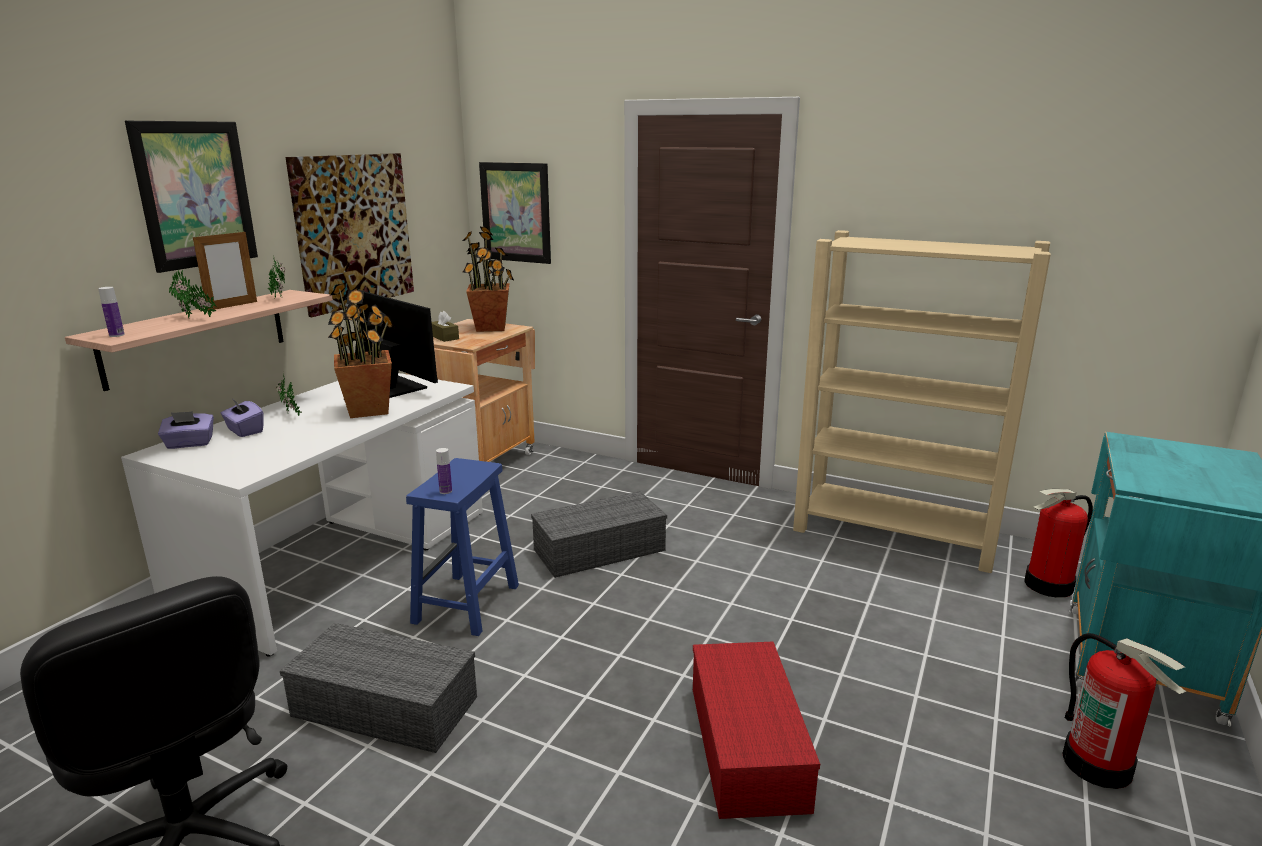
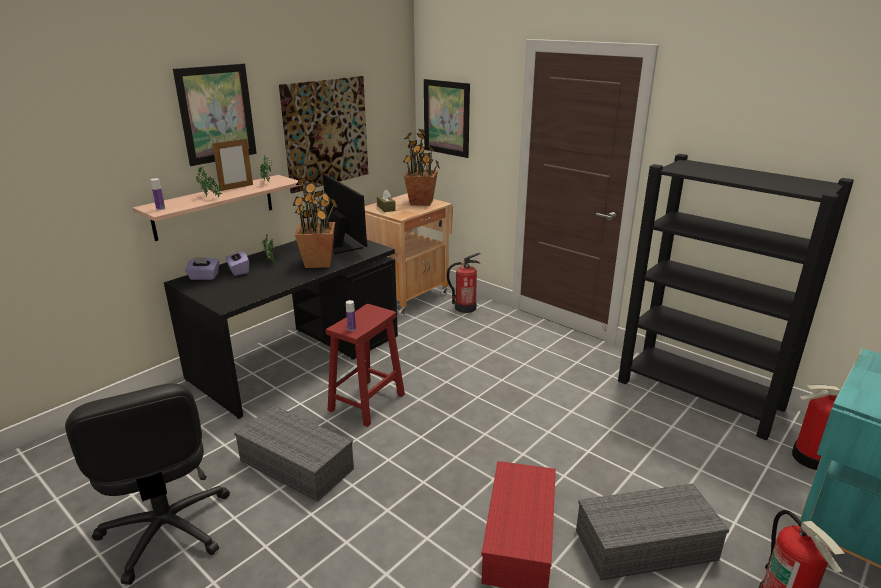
camera: 15 degrees right, 5 degrees up
(339, 558) = (297, 357): white desk -> black desk
(466, 605) = (366, 403): blue stool -> red stool
(564, 467) = (465, 308): none -> fire extinguisher
(600, 549) = (469, 375): grey storage box -> grey storage box (646, 543)
(894, 532) = (699, 394): beige bookcase -> black bookcase

